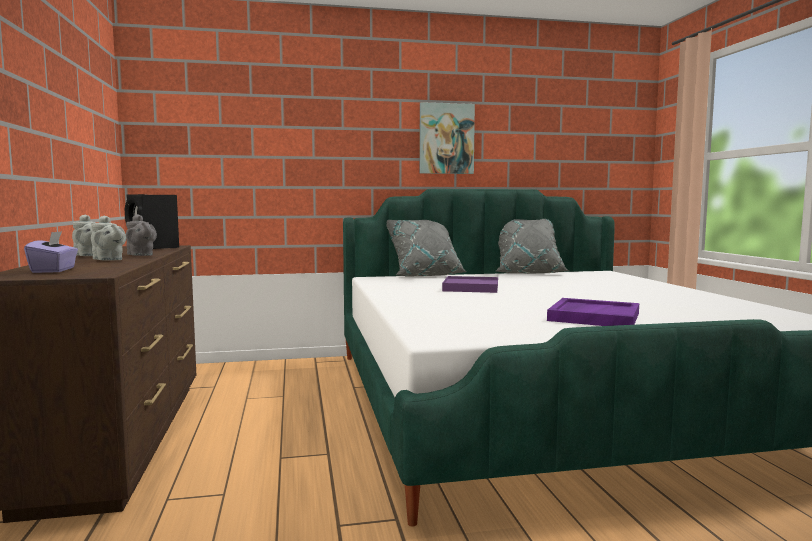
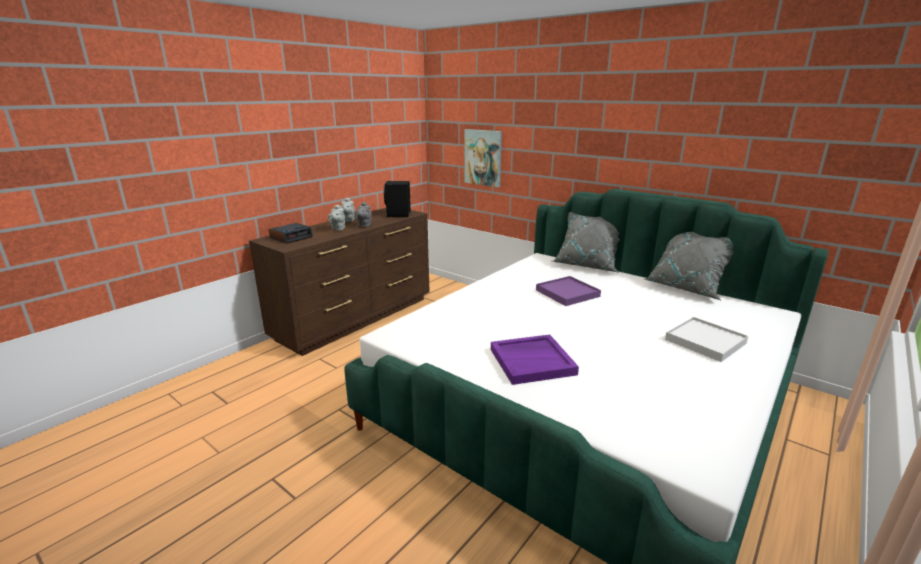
camera: 50 degrees right, 15 degrees up
(54, 270) = (291, 237): purple tissue box -> alarm clock
(446, 139) = (643, 140): picture -> picture (483, 157)
(624, 287) = (705, 341): none -> white tray

